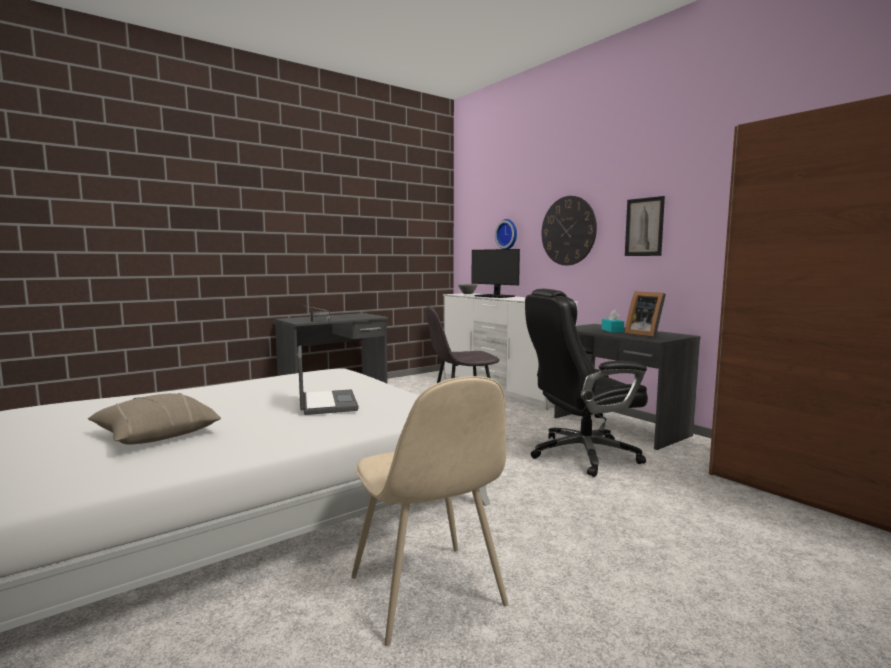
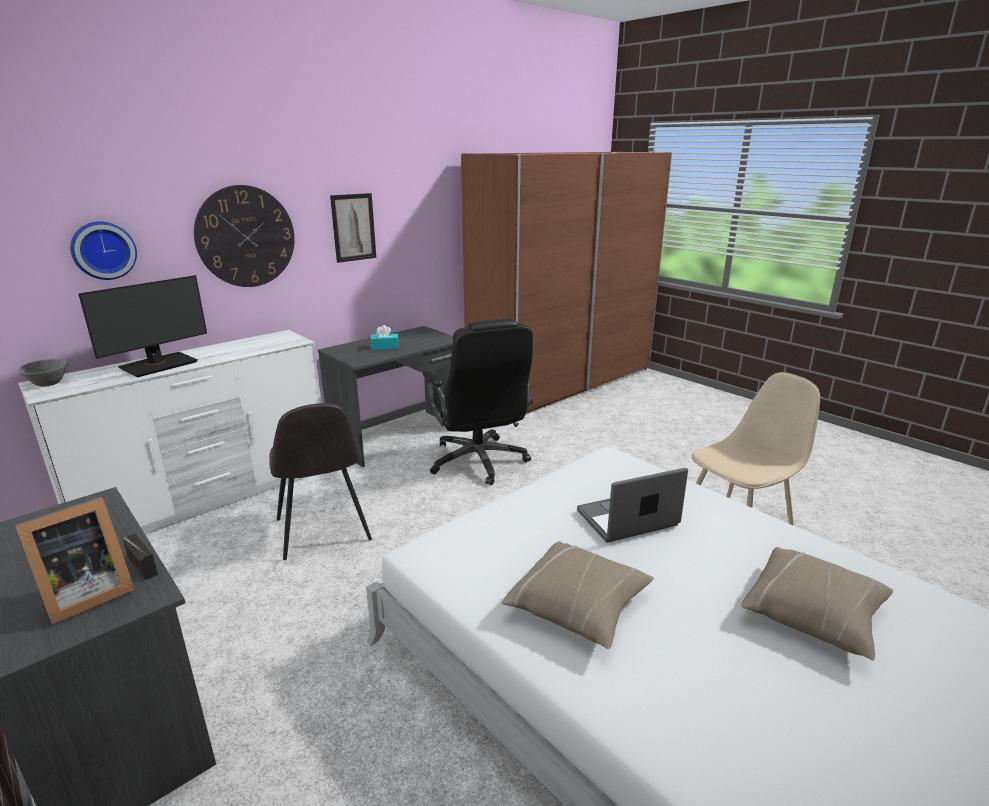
camera: 95 degrees left, 15 degrees up
(253, 390) = (578, 606): none -> beige pillow
(644, 334) = (416, 339): picture frame -> picture frame (84, 595)

